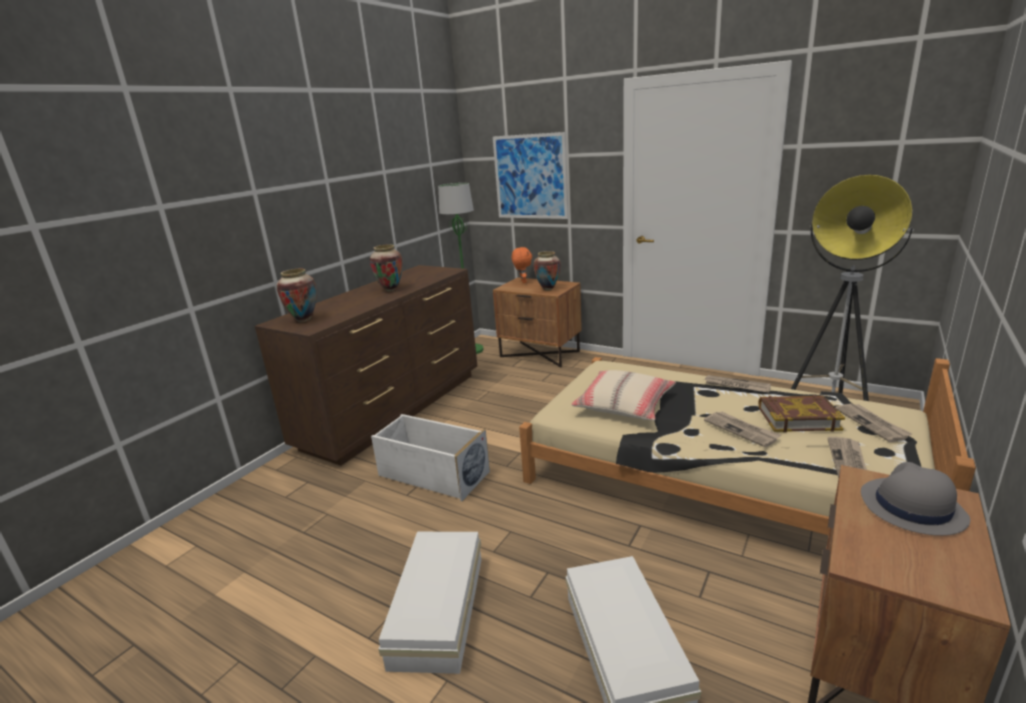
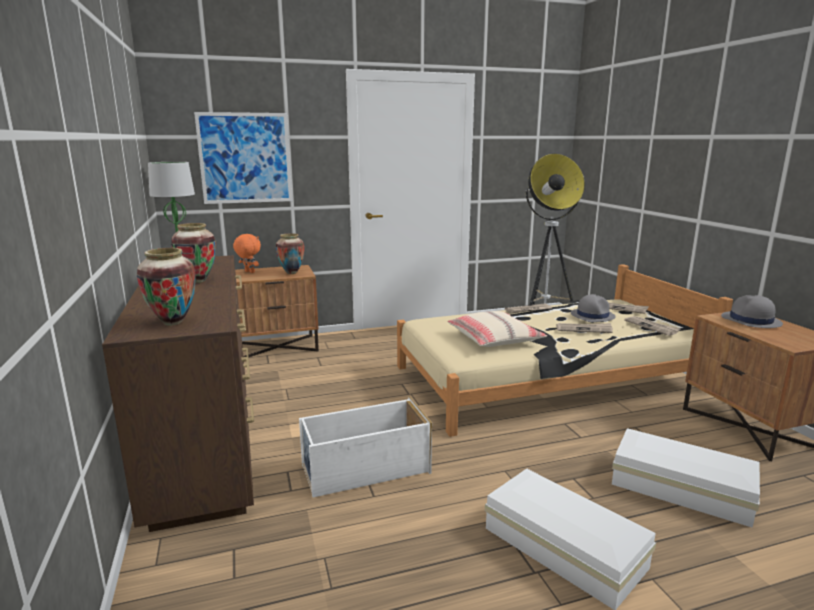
camera: 50 degrees left, 5 degrees down
(798, 418) = (592, 315): book -> grey hat

